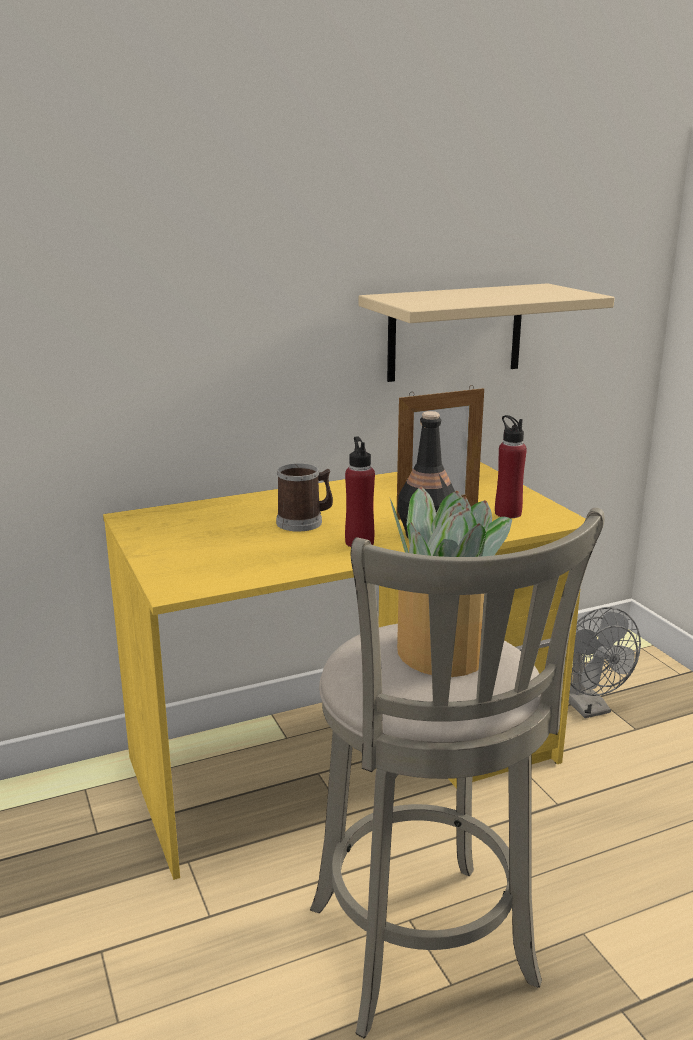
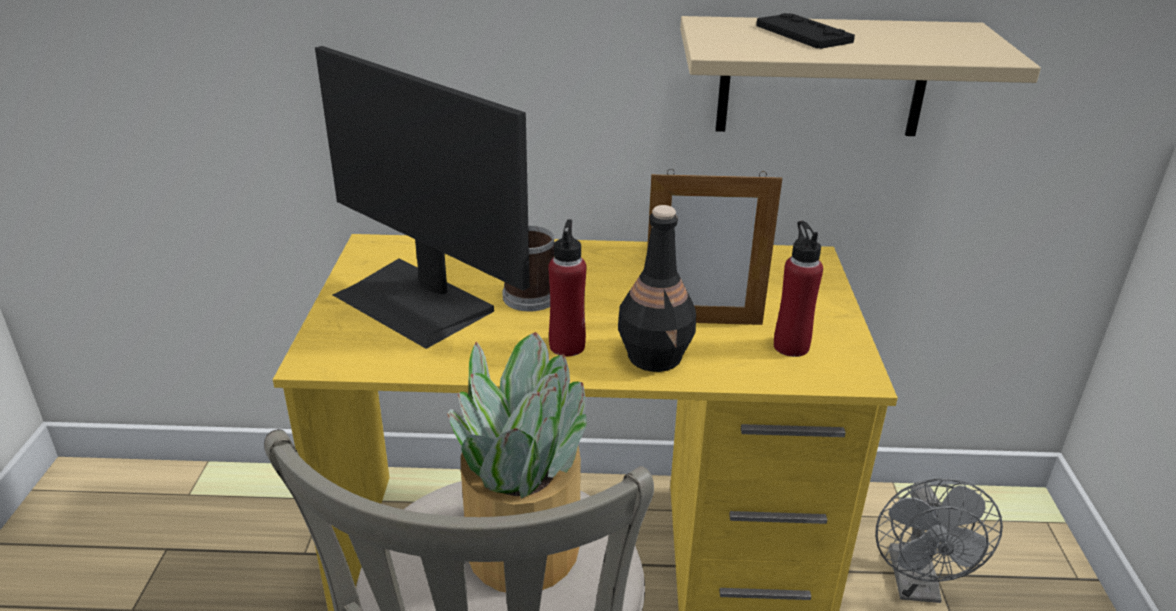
camera: 25 degrees right, 10 degrees up
(213, 541) = (416, 301): none -> monitor
(455, 295) = (803, 33): none -> black game controller

